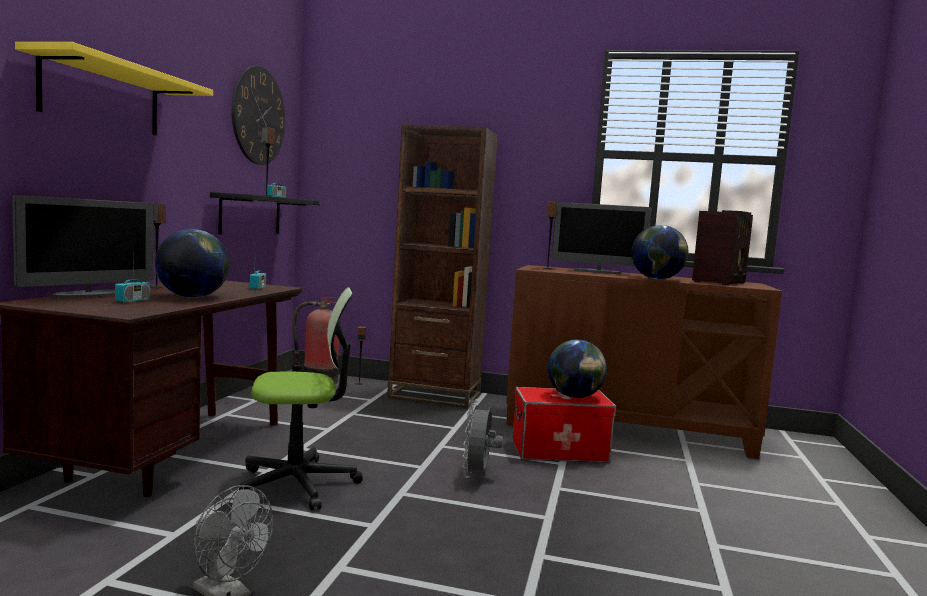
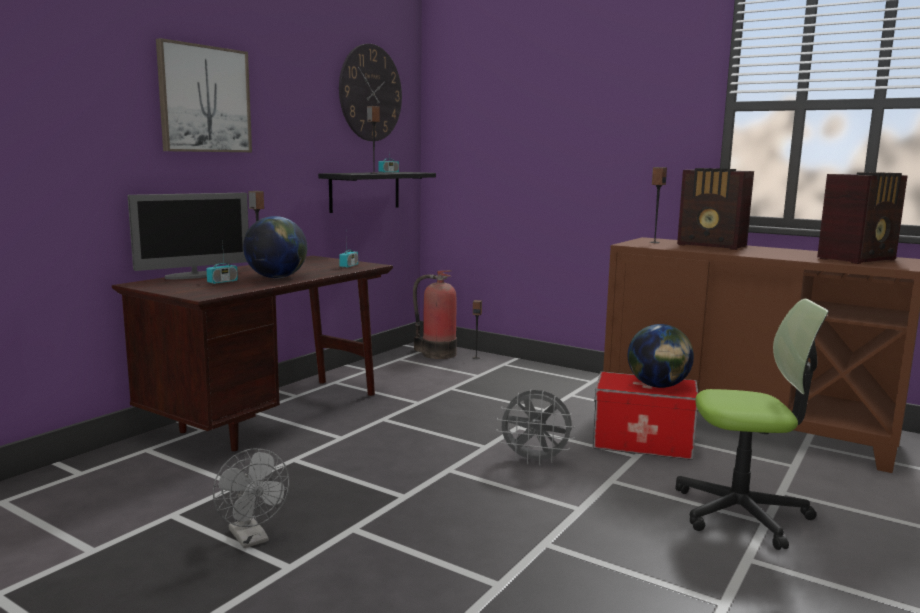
camera: 20 degrees right, 5 degrees up
(102, 96) = (204, 99): yellow shelf -> picture
(298, 484) = (361, 452): office chair -> office chair (741, 513)
(434, 396) = (546, 374): brown bookcase -> none
(478, 476) = (535, 461): grey fan -> grey fan turned 105 degrees counterclockwise
(597, 272) = (712, 246): monitor -> radio
(657, 279) = (773, 255): globe -> none

